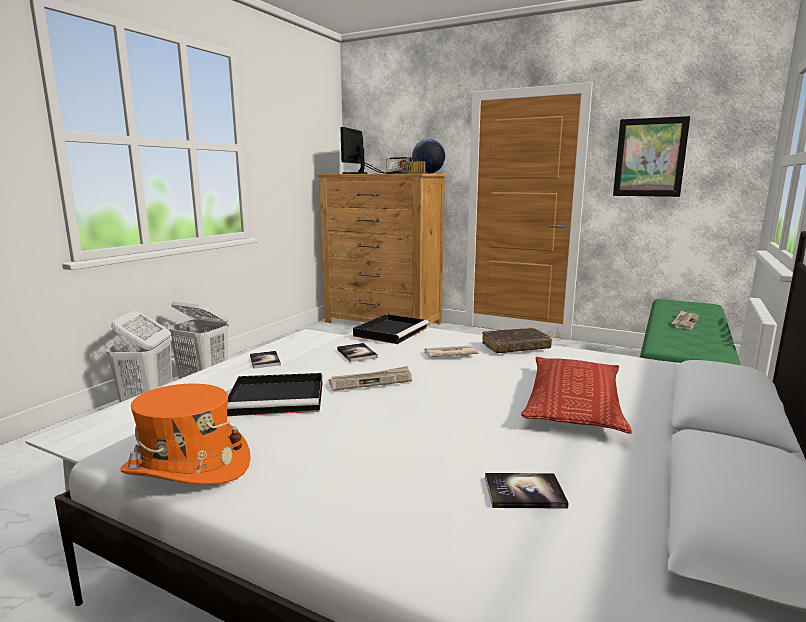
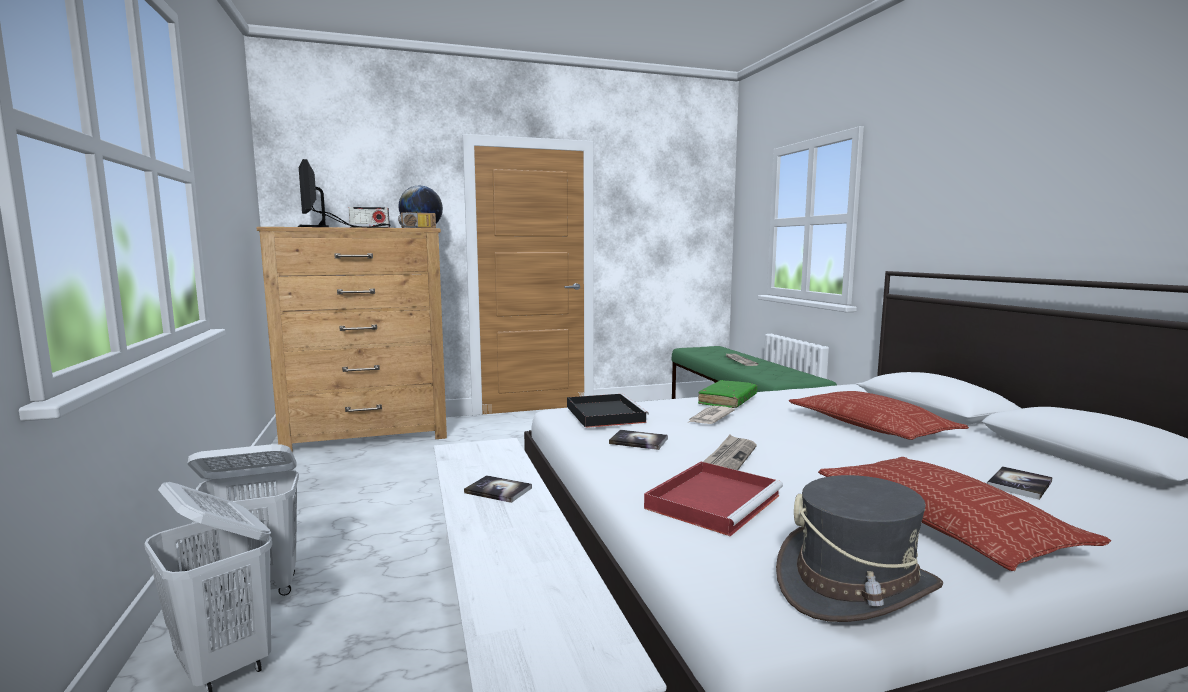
camera: 45 degrees left, 5 degrees down
(187, 466) = (855, 587): orange hat -> grey hat
(279, 398) = (714, 500): black tray -> red tray
(356, 473) = (943, 521): none -> pillow
(515, 347) = (727, 401): brown book -> green book
(650, 157) = (648, 217): picture -> none

